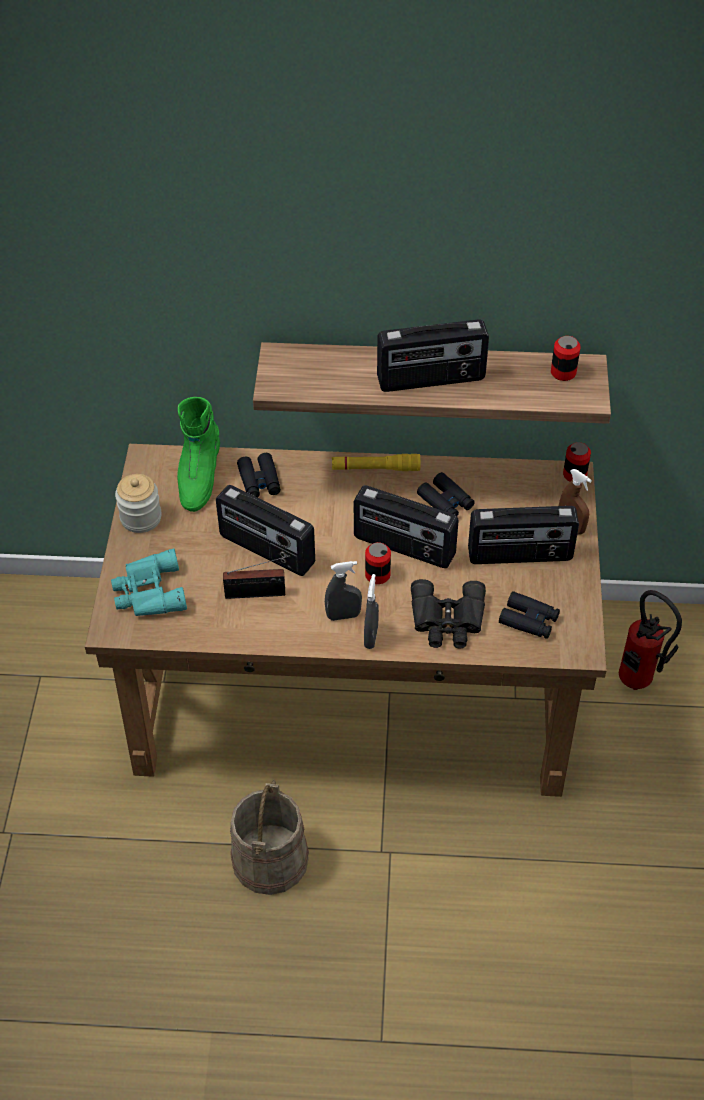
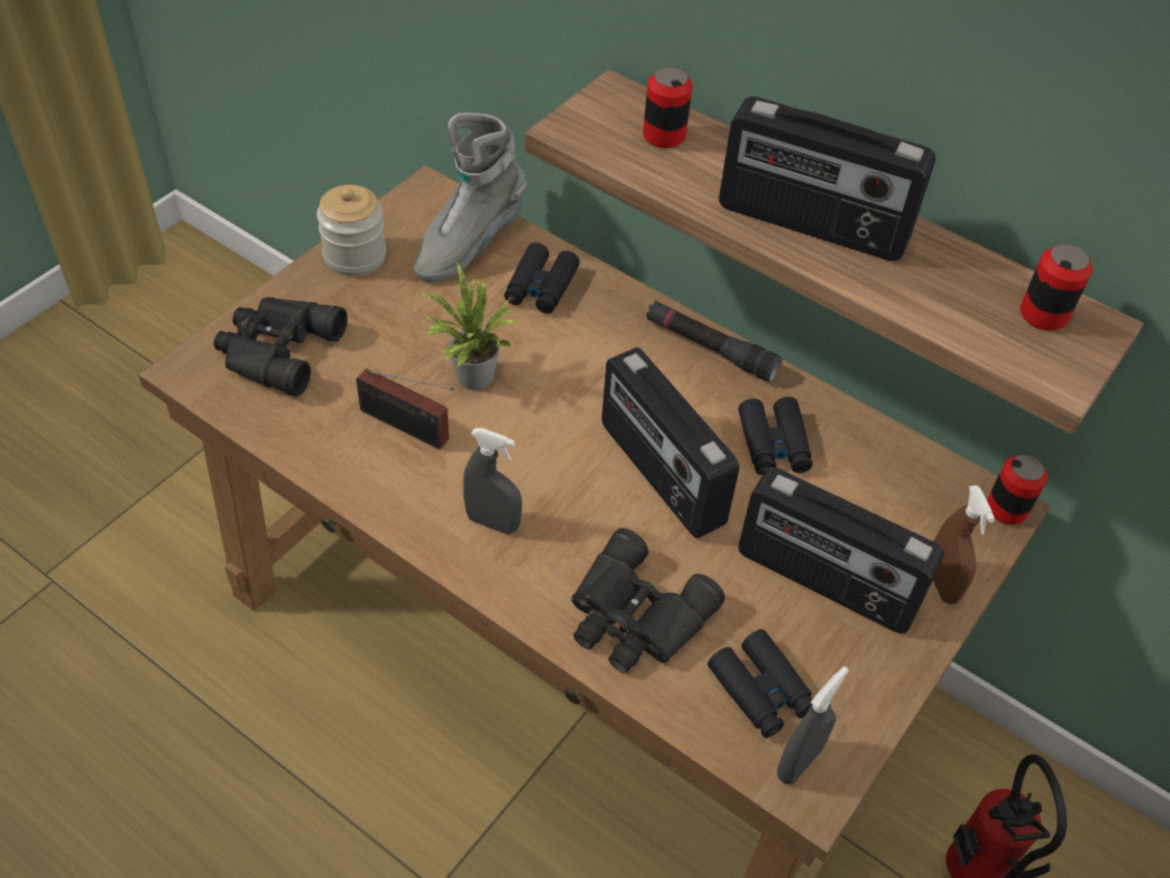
camera: 30 degrees right, 0 degrees up
(148, 592) = (275, 350): turquoise binoculars -> black binoculars
(198, 478) = (468, 245): green boot -> grey boot
(266, 550) = (469, 378): radio -> potted plant
(269, 859) = (294, 804): beige bucket -> none
(371, 637) = (504, 575): grey spray bottle -> grey spray bottle (799, 762)
(375, 468) = (710, 348): yellow flashlight -> black flashlight
(377, 575) = (589, 493): can -> can (664, 135)

